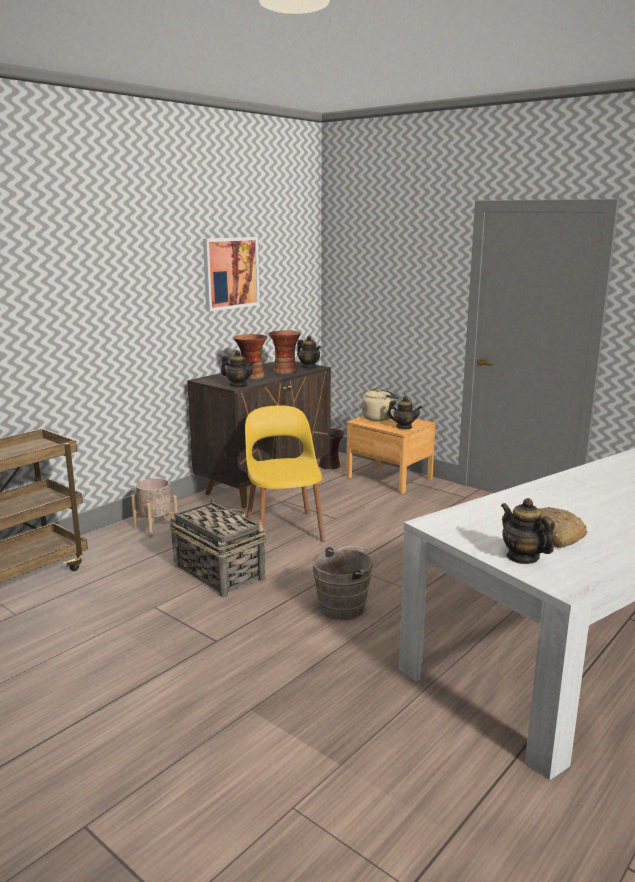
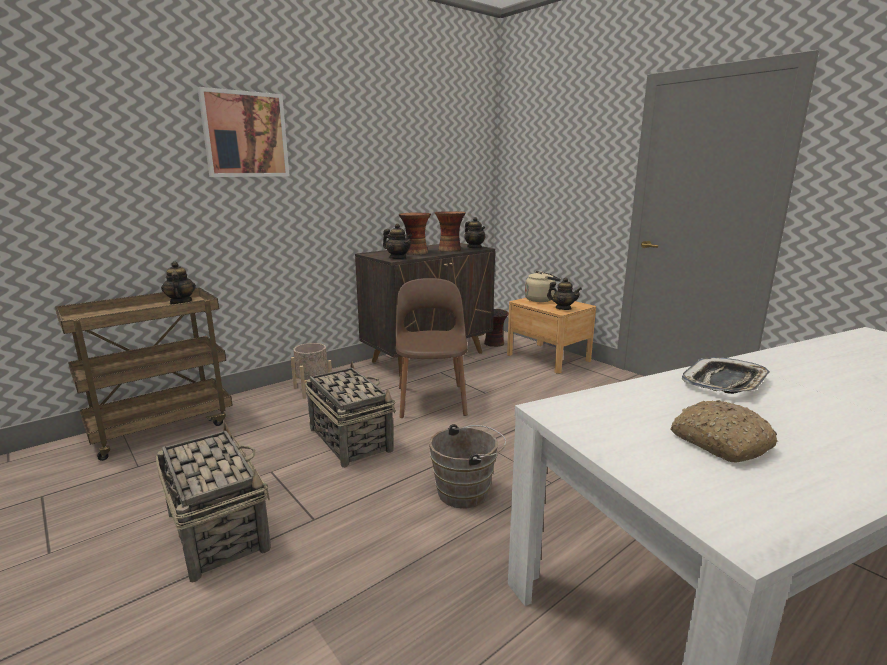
camera: 10 degrees right, 0 degrees up
(132, 658) = (217, 530): none -> basket
(230, 273) = (402, 155): picture -> picture (245, 135)
(284, 529) = (431, 399): yellow chair -> brown chair
(522, 557) = (674, 473): teapot -> teapot (180, 302)
(554, 493) = (725, 382): none -> tray

